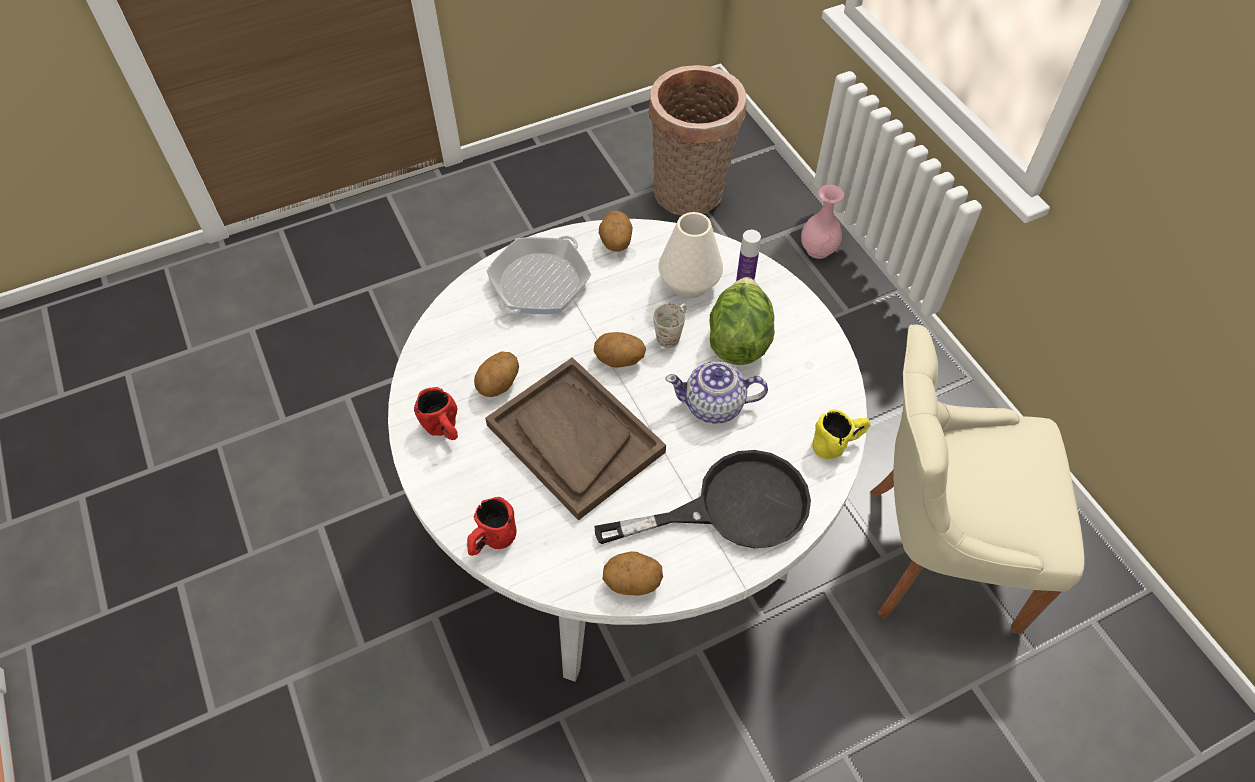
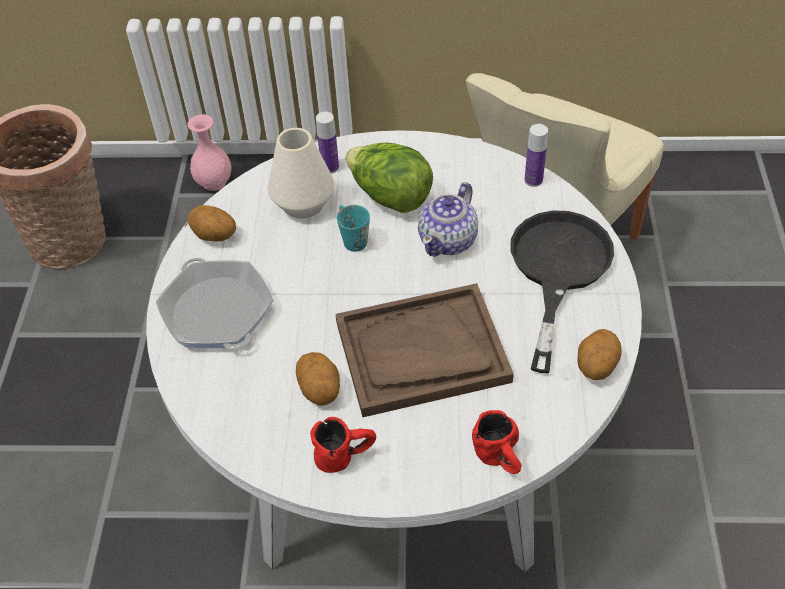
camera: 60 degrees left, 5 degrees down
(619, 360) = (355, 286): potato -> none
(672, 333) = (351, 238): white mug -> turquoise mug
(838, 443) = (533, 180): yellow mug -> bottle

